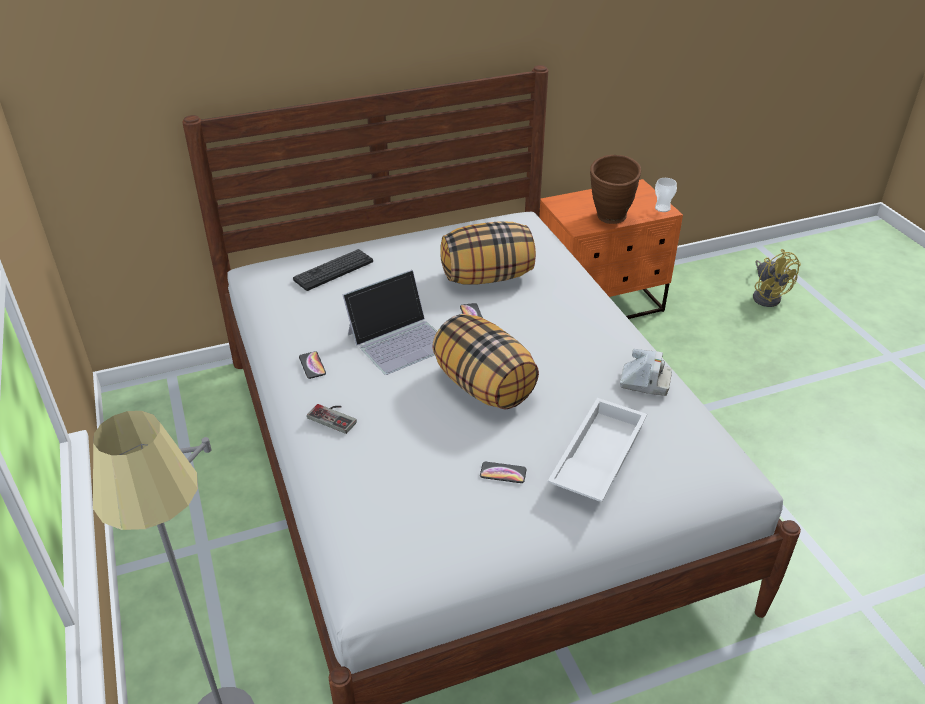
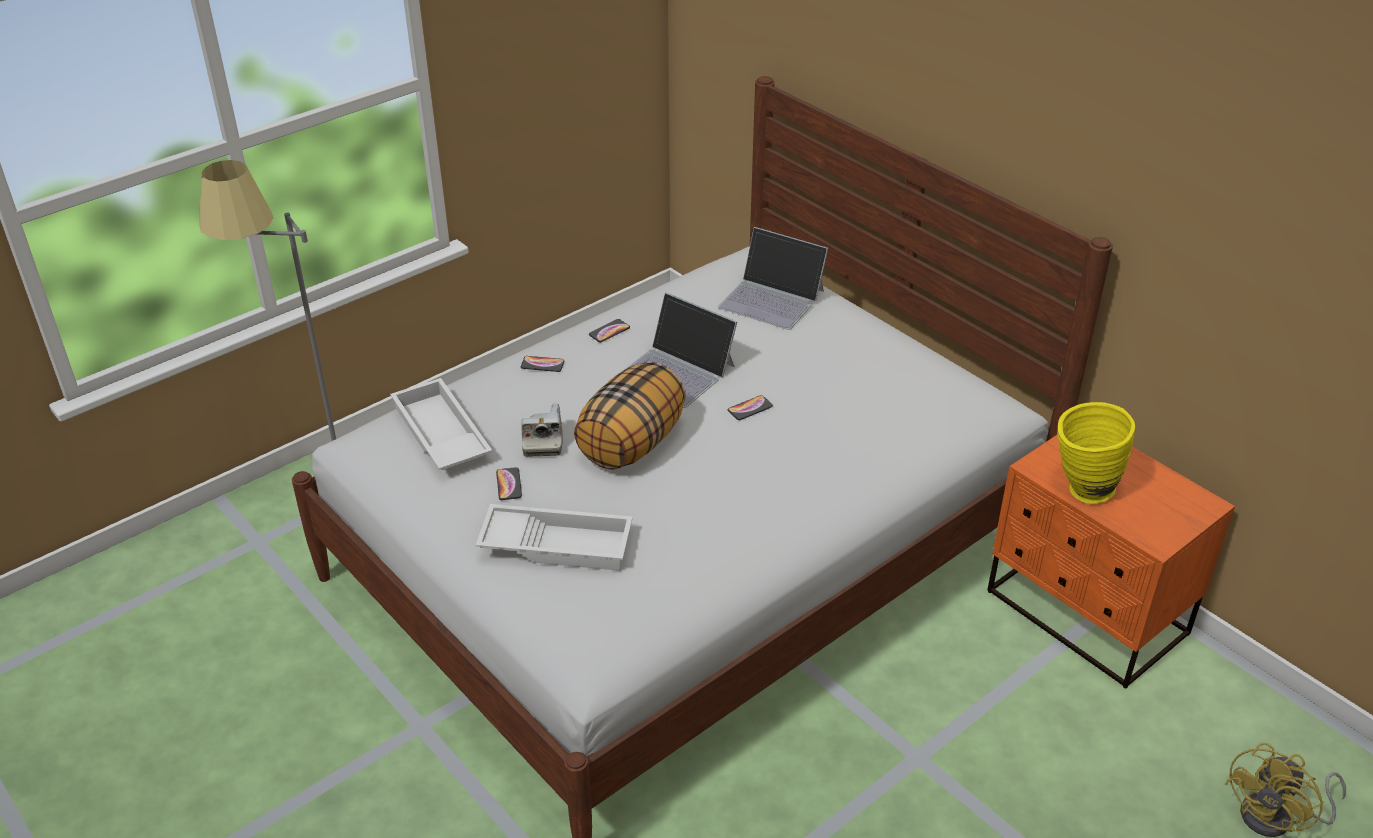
camera: 70 degrees right, 0 degrees up
(333, 270) = (772, 298): keyboard -> laptop
(335, 416) = (542, 364): game controller -> phone
(403, 509) = (439, 435): none -> white tray
(487, 277) = (834, 403): pillow -> none
(610, 220) = (1080, 491): brown vase -> yellow vase
(645, 382) = (702, 562): camera -> camera (543, 440)
(662, 208) = (1161, 538): cup -> none

